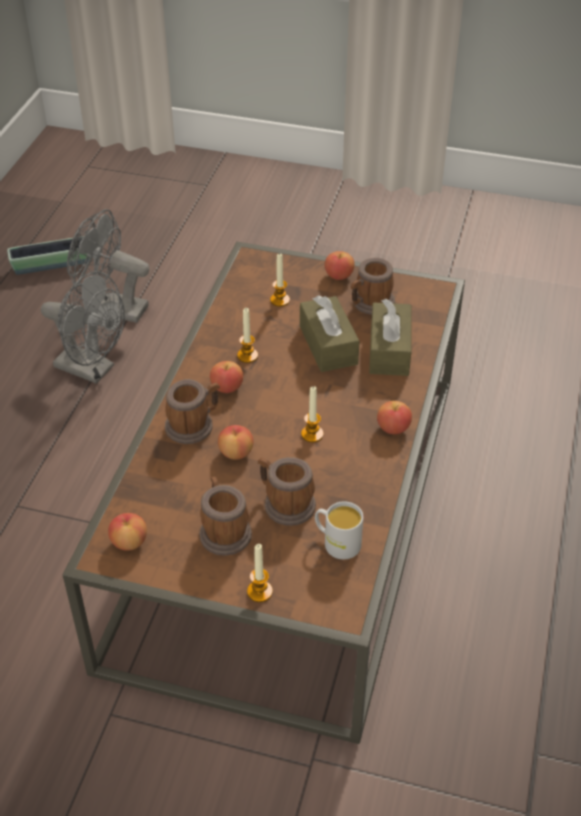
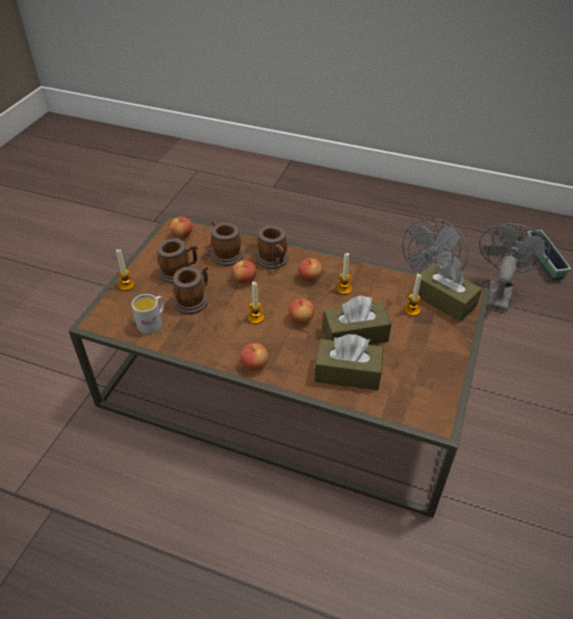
camera: 95 degrees right, 0 degrees up
(260, 275) = (444, 300): none -> brown tissue box
(339, 275) = (450, 349): apple -> apple (301, 319)
(370, 304) = (410, 367): mug -> mug (225, 254)

